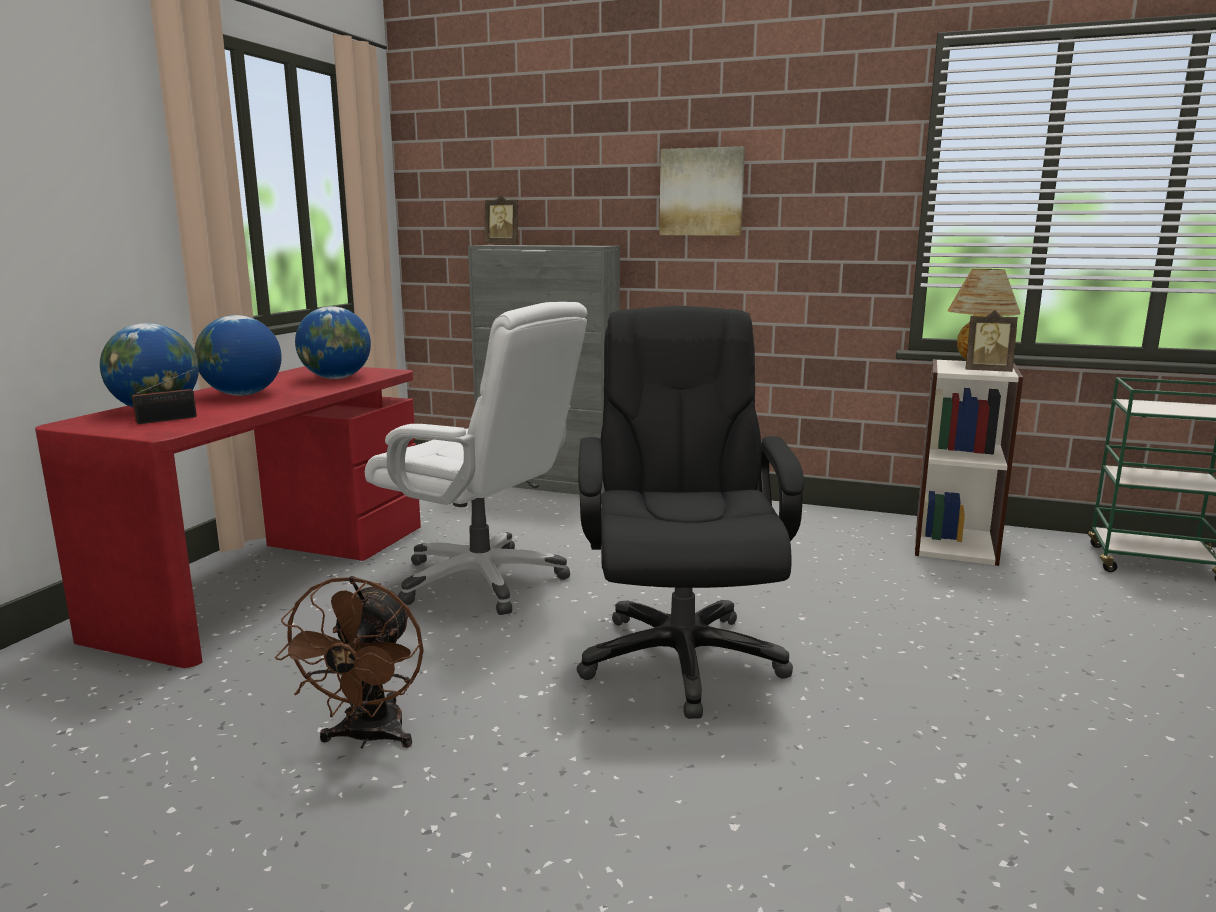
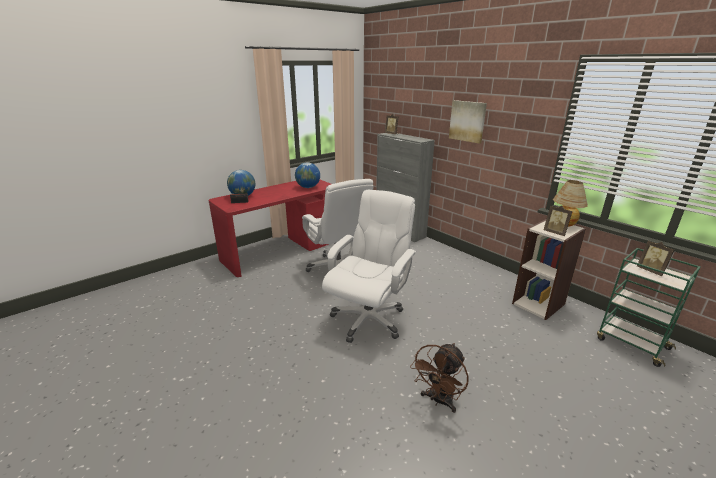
camera: 30 degrees right, 10 degrees up
(242, 394) = (272, 192): globe -> none
(368, 738) = (259, 315): brown fan -> brown fan (438, 401)
(681, 658) = (368, 319): black office chair -> white office chair
(1166, 407) = (651, 271): none -> picture frame

